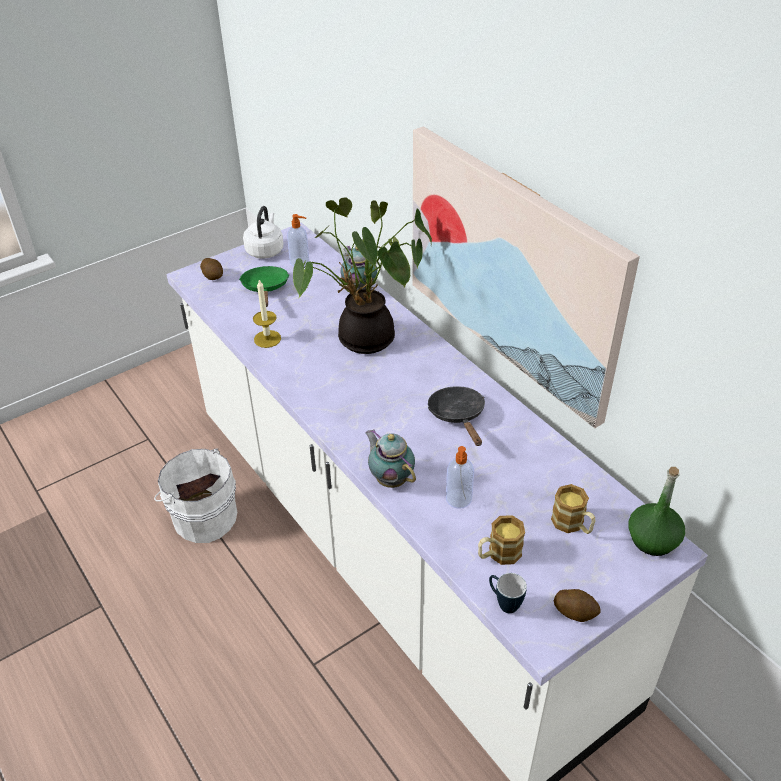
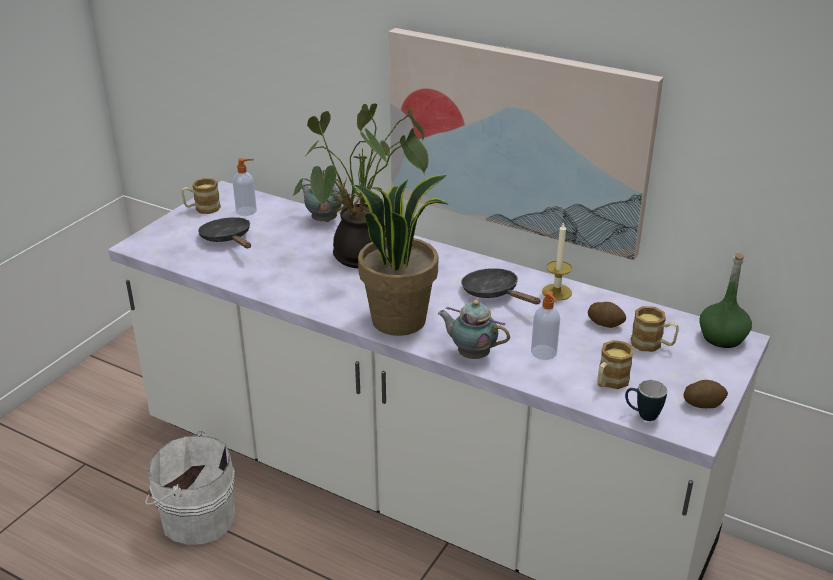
camera: 25 degrees left, 10 degrees down
(213, 276) = (163, 240): potato -> potato (605, 323)
(265, 250) = (202, 209): white kettle -> mug
(265, 288) = (228, 239): green frying pan -> black frying pan
(267, 339) = (263, 278): candle -> candle (556, 292)
(352, 419) = (399, 319): none -> potted plant

